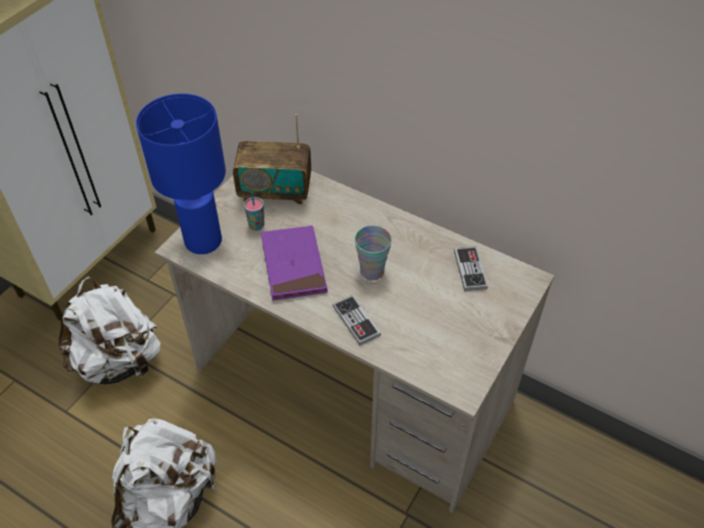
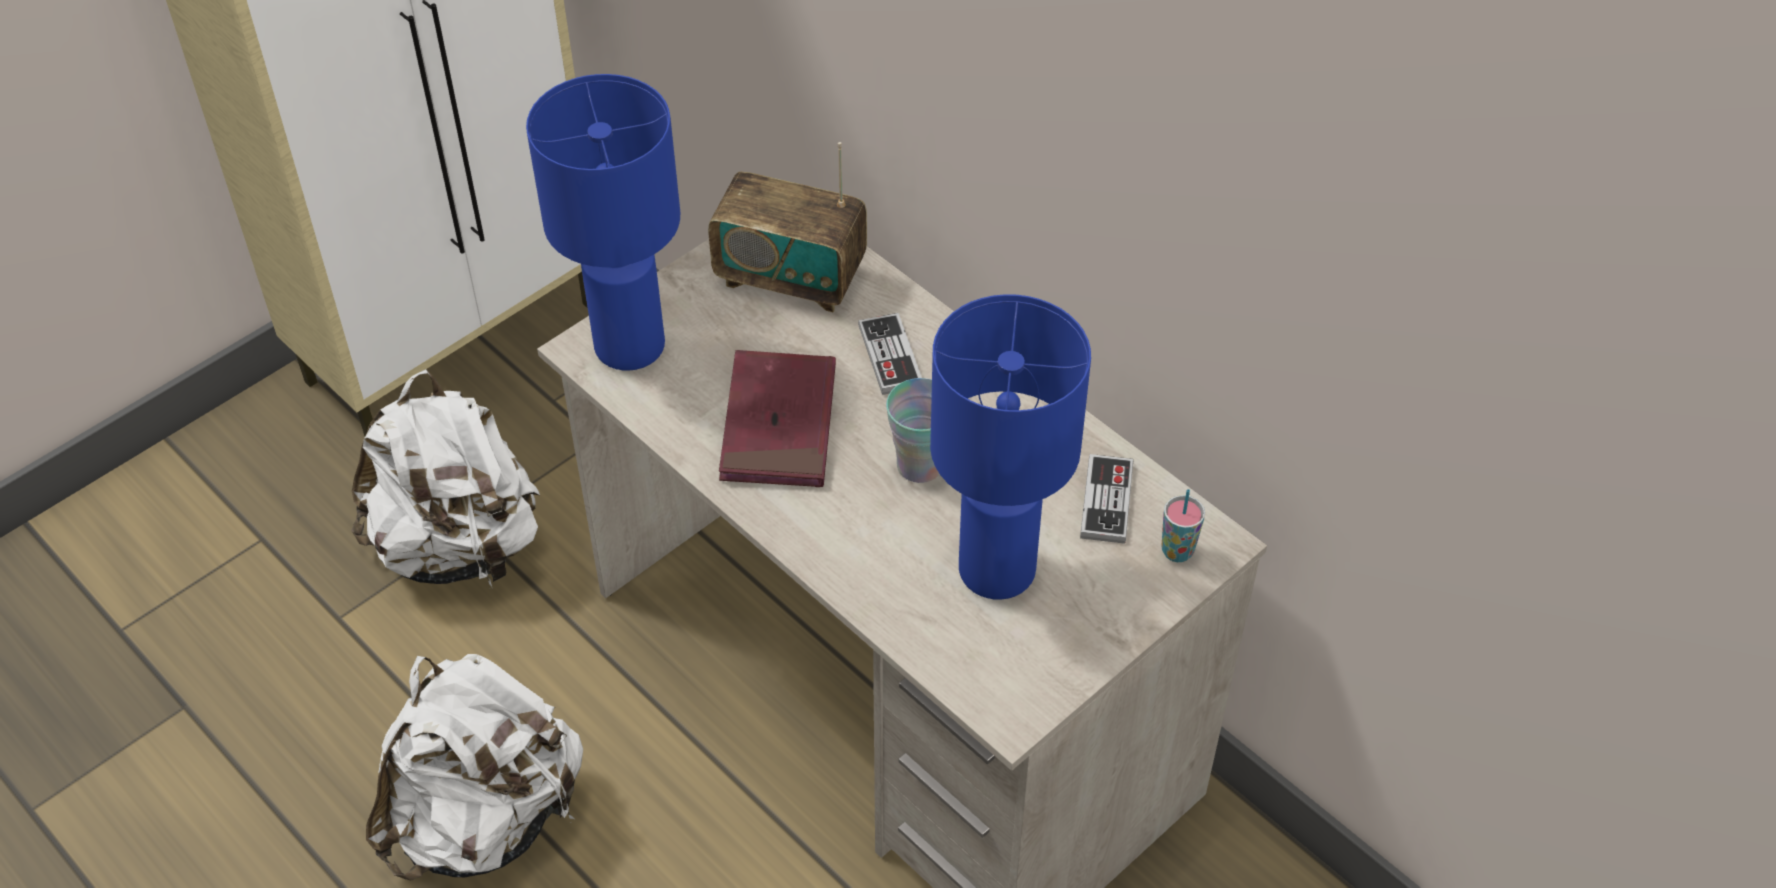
camera: 15 degrees right, 0 degrees up
(256, 225) = (735, 336): cup -> cup (1177, 551)
(293, 265) = (779, 424): purple book -> red book
(356, 321) = (859, 550): game controller -> game controller (890, 356)
(428, 317) = (995, 571): none -> blue table lamp

